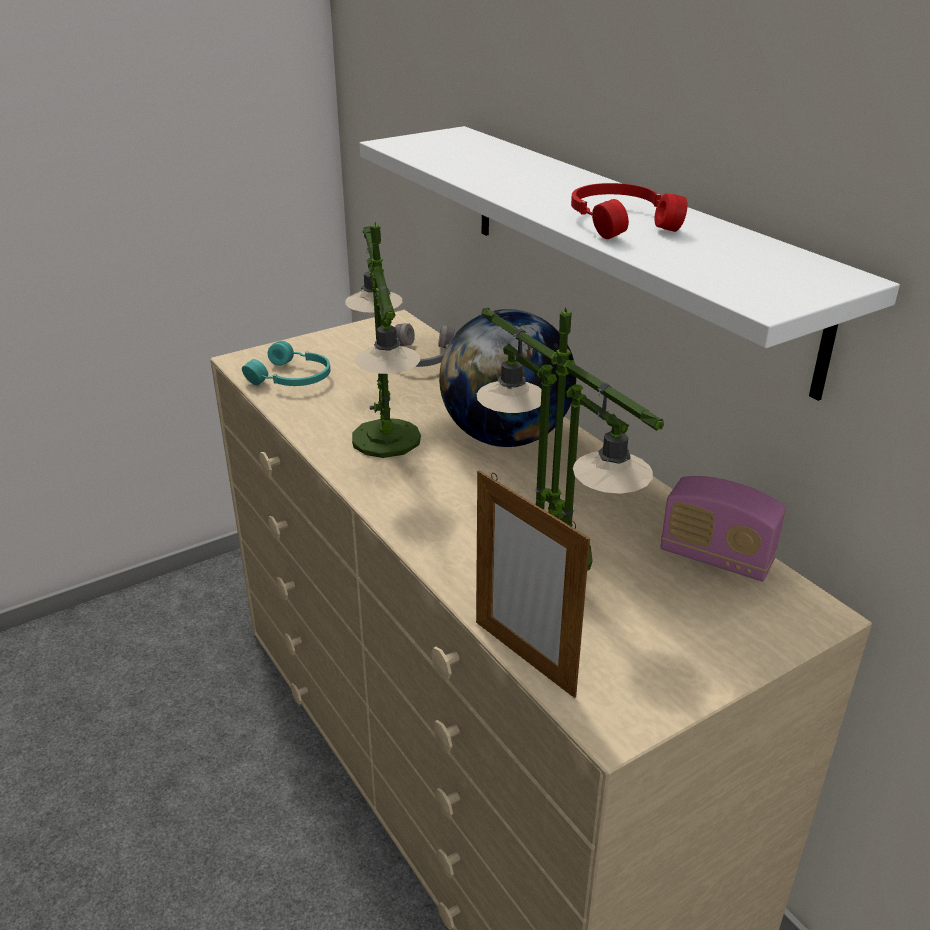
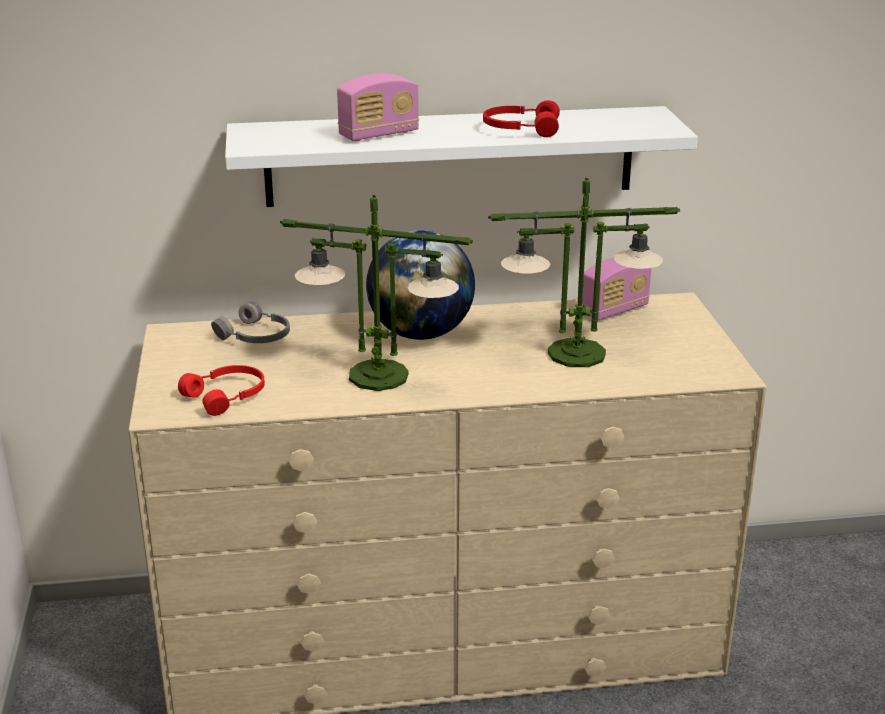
camera: 65 degrees left, 5 degrees down
(291, 379) = (227, 396): turquoise headphones -> red headphones
(501, 173) = (379, 134): none -> radio
(524, 657) = (667, 385): picture frame -> none

